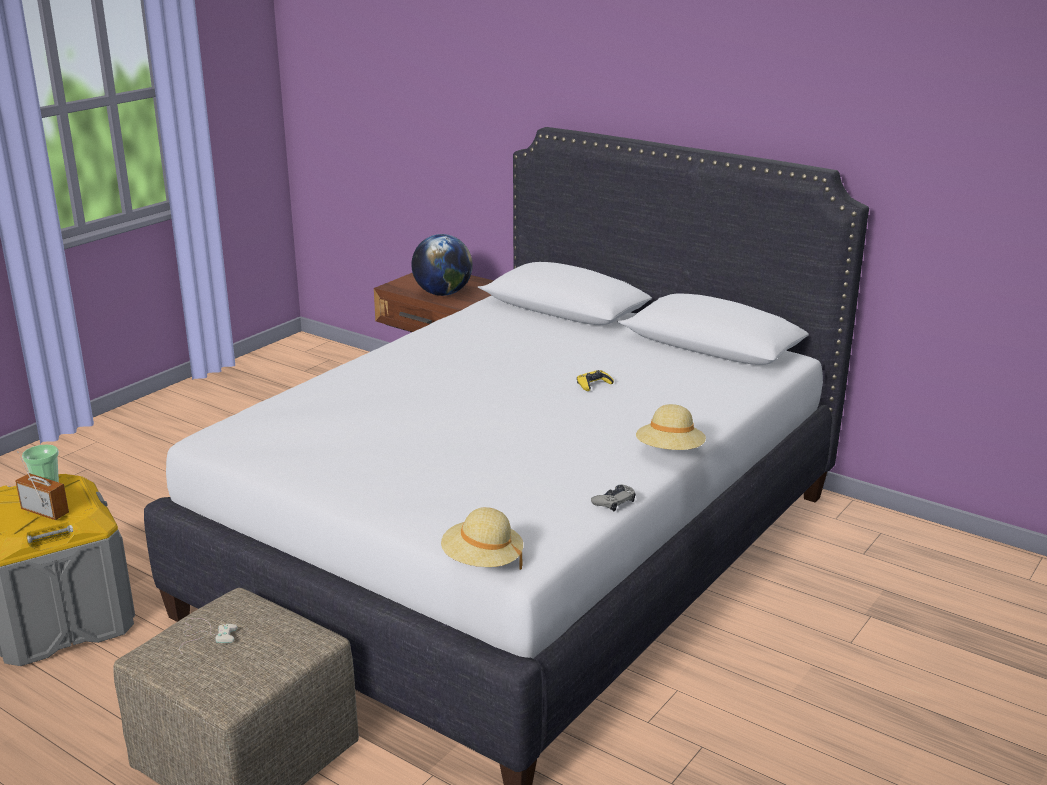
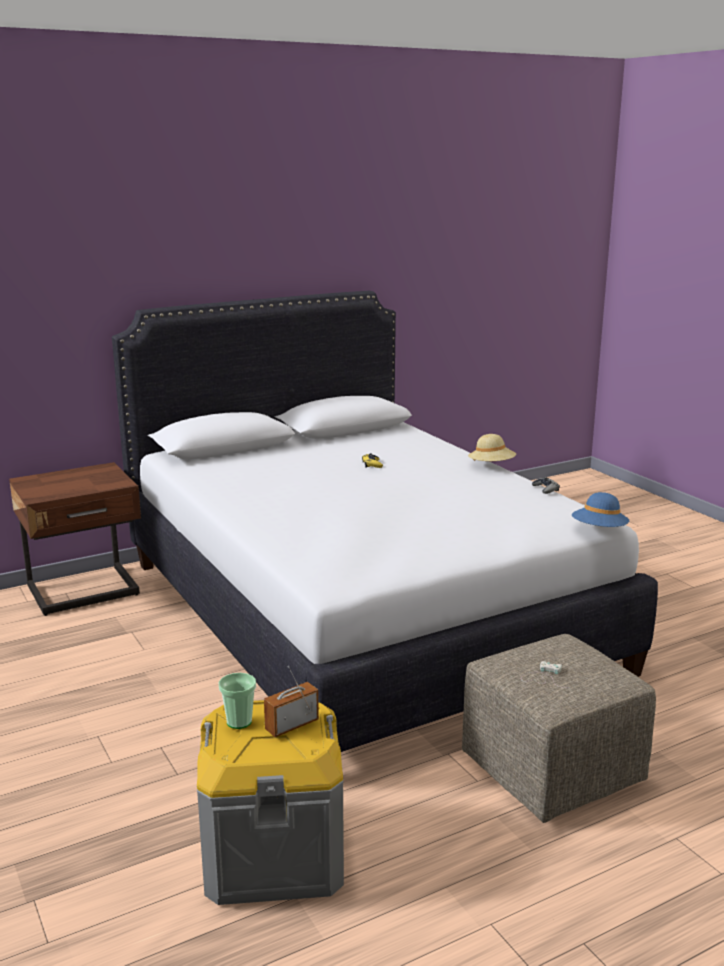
camera: 65 degrees left, 5 degrees down
(442, 294) = (89, 485): globe -> none
(482, 561) = (599, 531): beige hat -> blue hat

